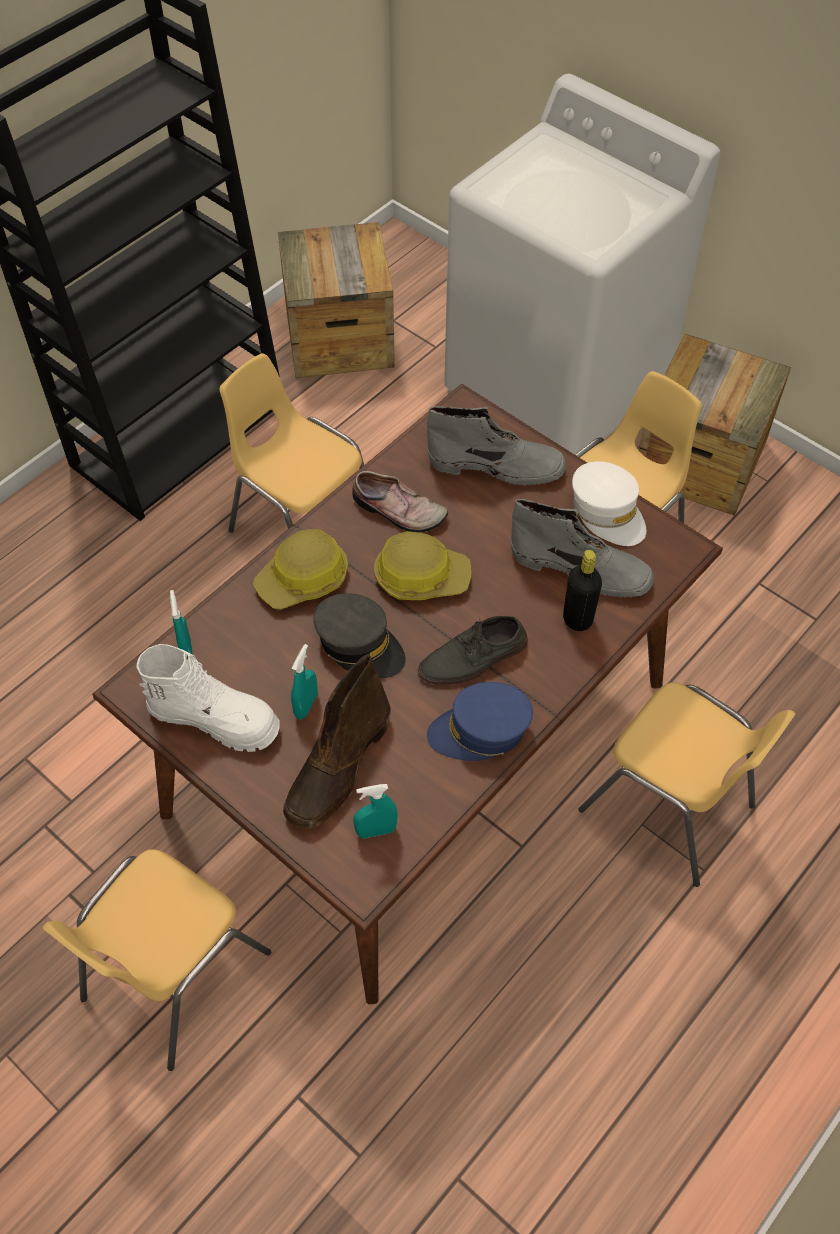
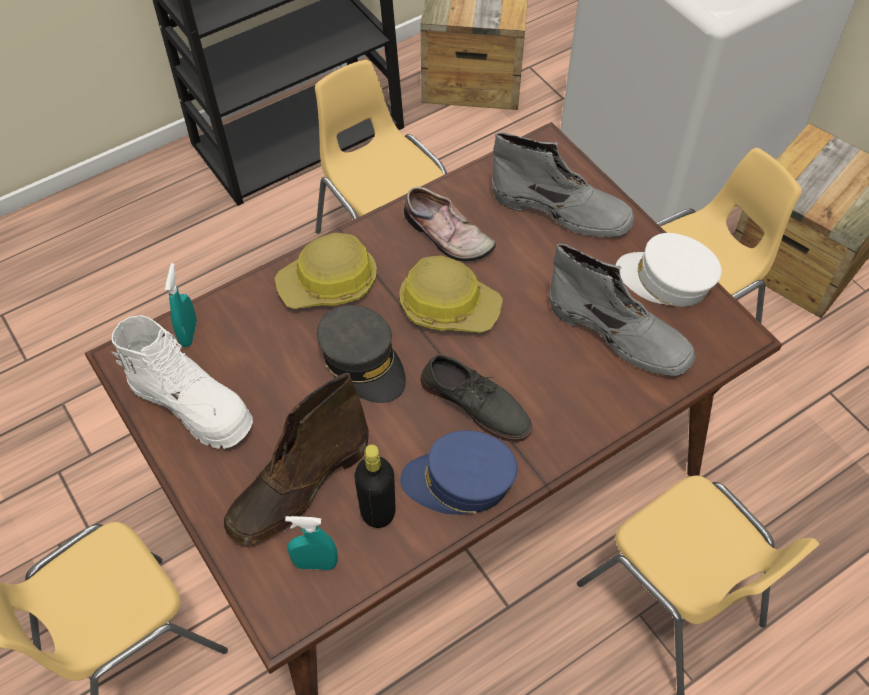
camera: 15 degrees right, 0 degrees up
(306, 705) = (288, 413): turquoise spray bottle -> none
(473, 658) = (476, 403): grey shoe -> grey shoe turned 135 degrees counterclockwise
(577, 619) = (600, 386): black bottle -> black bottle (378, 511)
(607, 512) = (665, 280): white cap -> white cap turned 135 degrees clockwise

